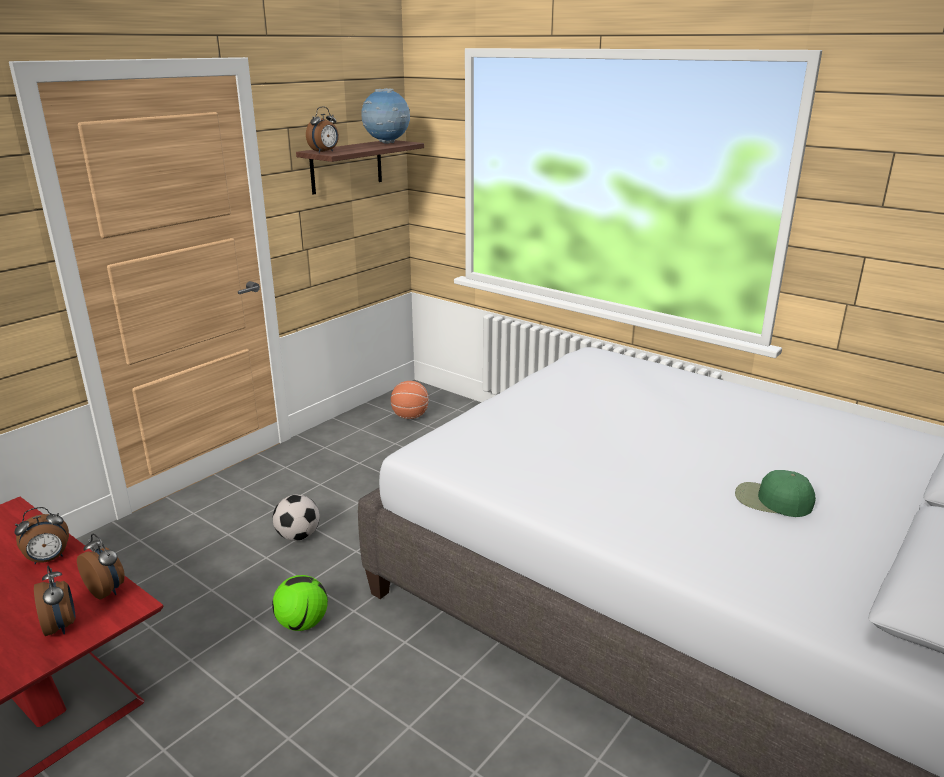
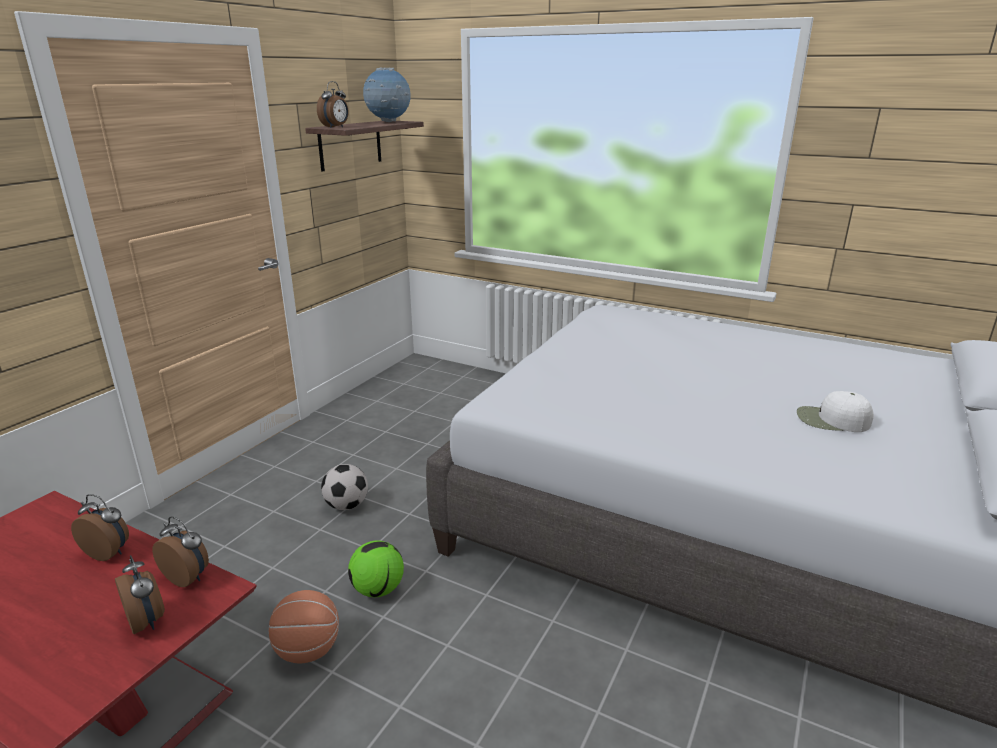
camera: 10 degrees left, 0 degrees up
(48, 559) = (109, 552): alarm clock -> alarm clock turned 120 degrees counterclockwise
(410, 416) = (421, 385): basketball -> basketball (308, 650)
(772, 500) = (832, 420): green cap -> white cap

